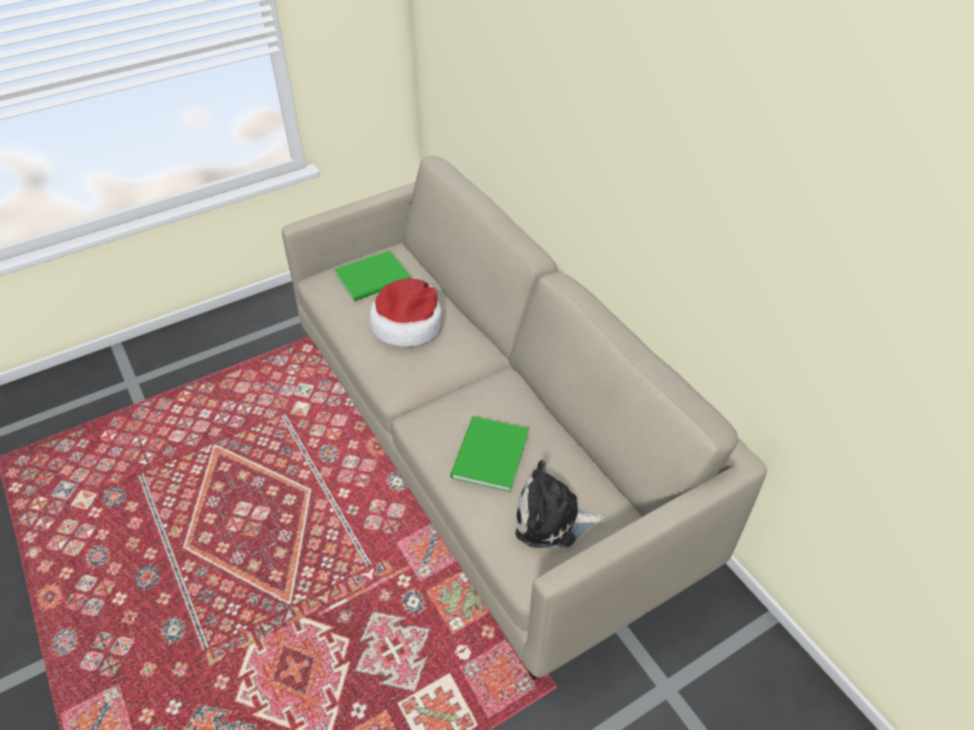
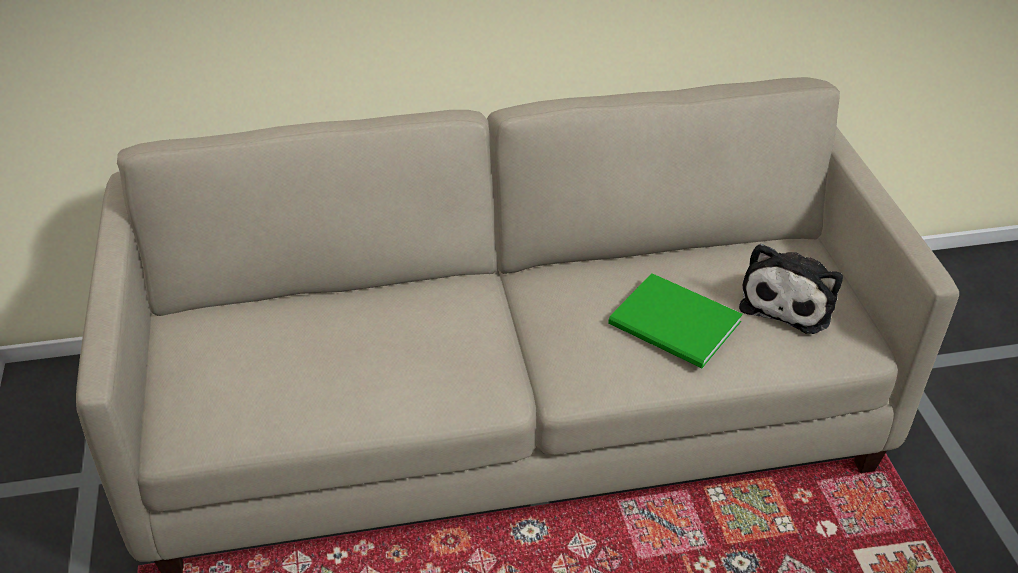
camera: 70 degrees left, 5 degrees down
(375, 278) = (239, 356): green book -> none
(408, 324) = (377, 343): hat -> none

